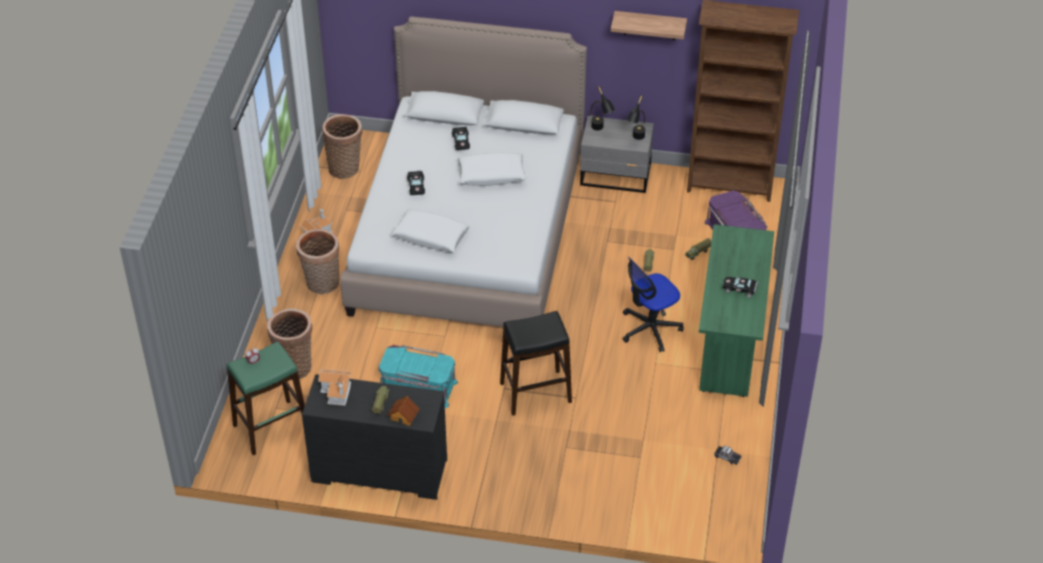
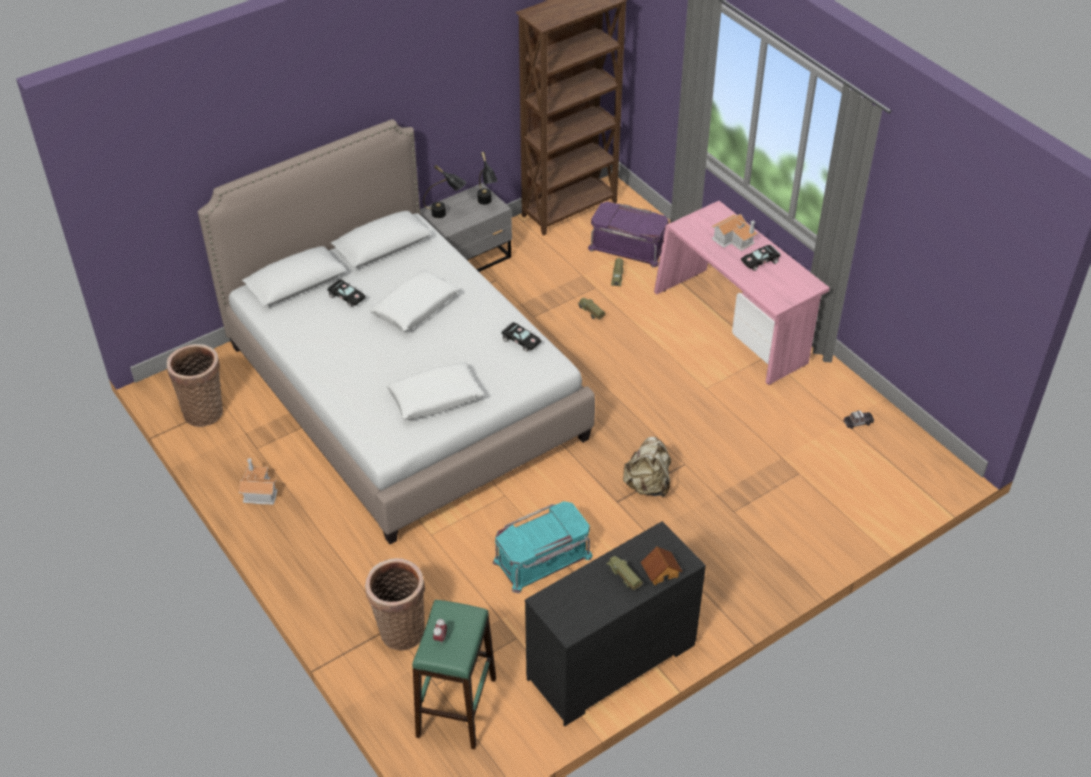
camera: 45 degrees left, 0 degrees up
(322, 284) = (325, 534): basket -> none
(337, 392) = (569, 599): toy house -> toy house (734, 239)
(416, 186) = (358, 362): black toy car -> black toy car (520, 340)
(535, 393) = (647, 485): black stool -> beige backpack
(650, 25) = (466, 69): shelf -> none
(650, 329) = (664, 364): office chair -> none
(730, 338) = (732, 327): green desk -> pink desk

